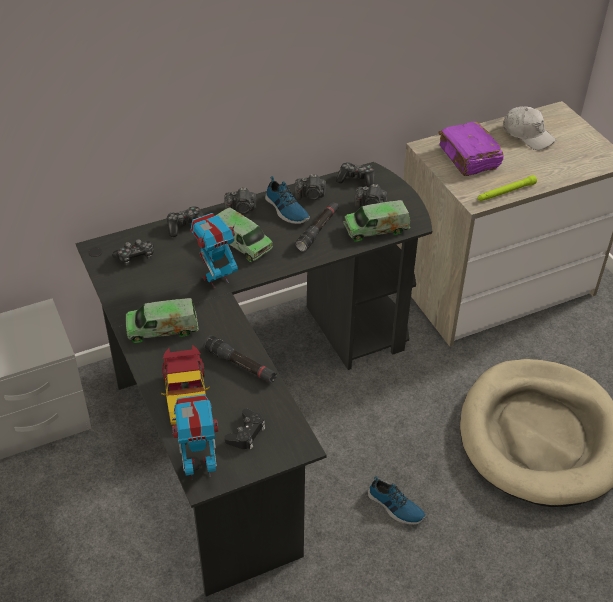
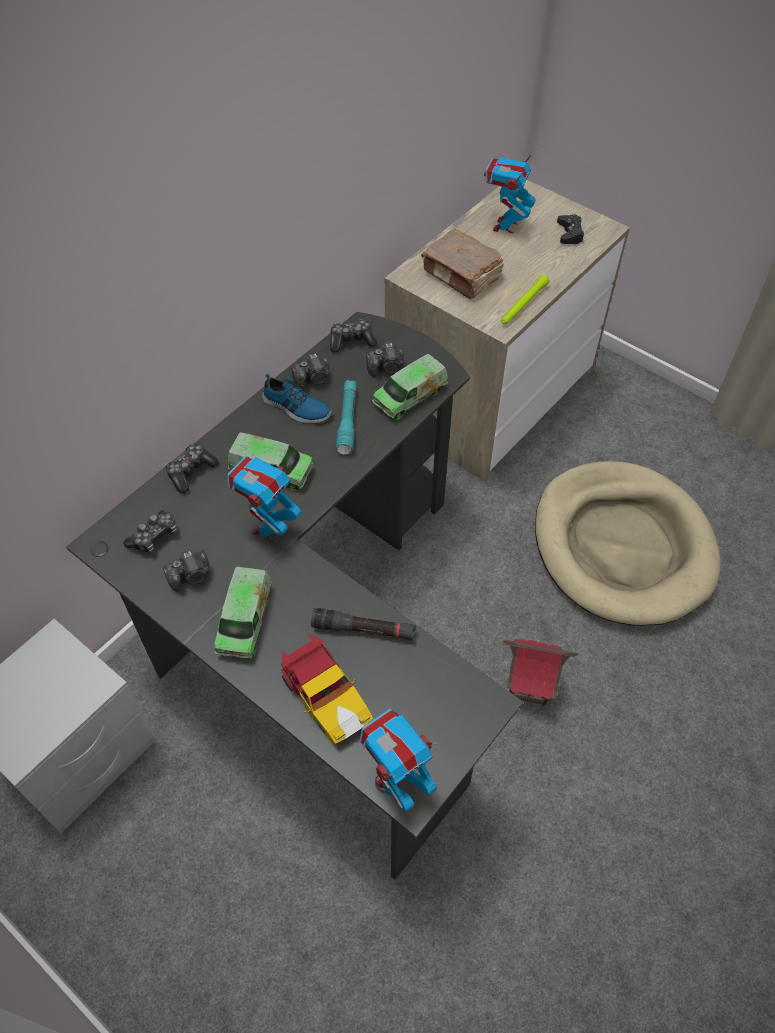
camera: 25 degrees left, 10 degrees up
(162, 329) = (245, 620): toy truck -> toy truck turned 45 degrees counterclockwise
(241, 209) = (244, 425): camera -> camera (191, 576)
(246, 433) = (422, 715): black game controller -> black game controller (569, 233)
(318, 230) = (347, 421): black flashlight -> turquoise flashlight
(395, 507) = (529, 686): shoe -> toy house
(469, 158) = (462, 275): purple book -> brown book
(528, 135) = (504, 226): white cap -> toy robot

